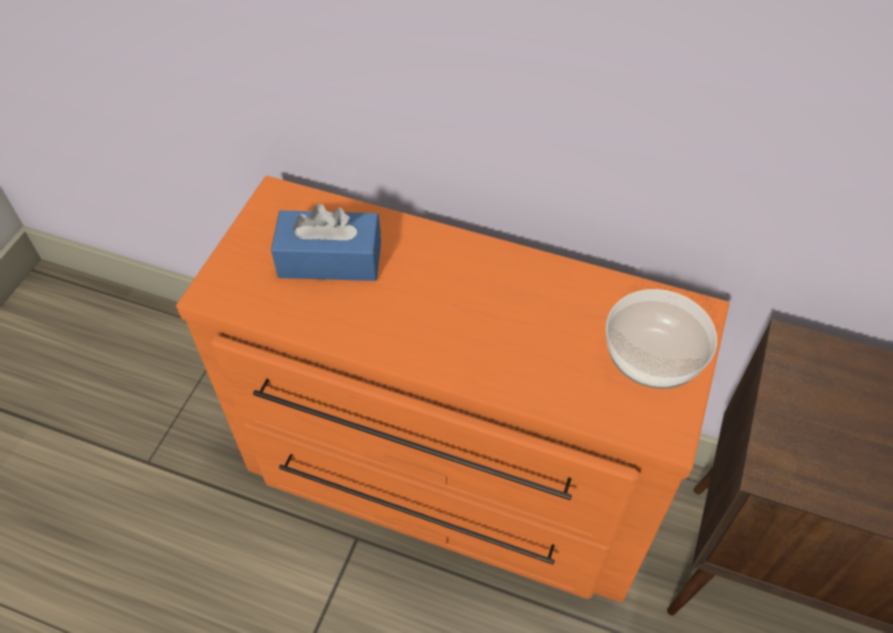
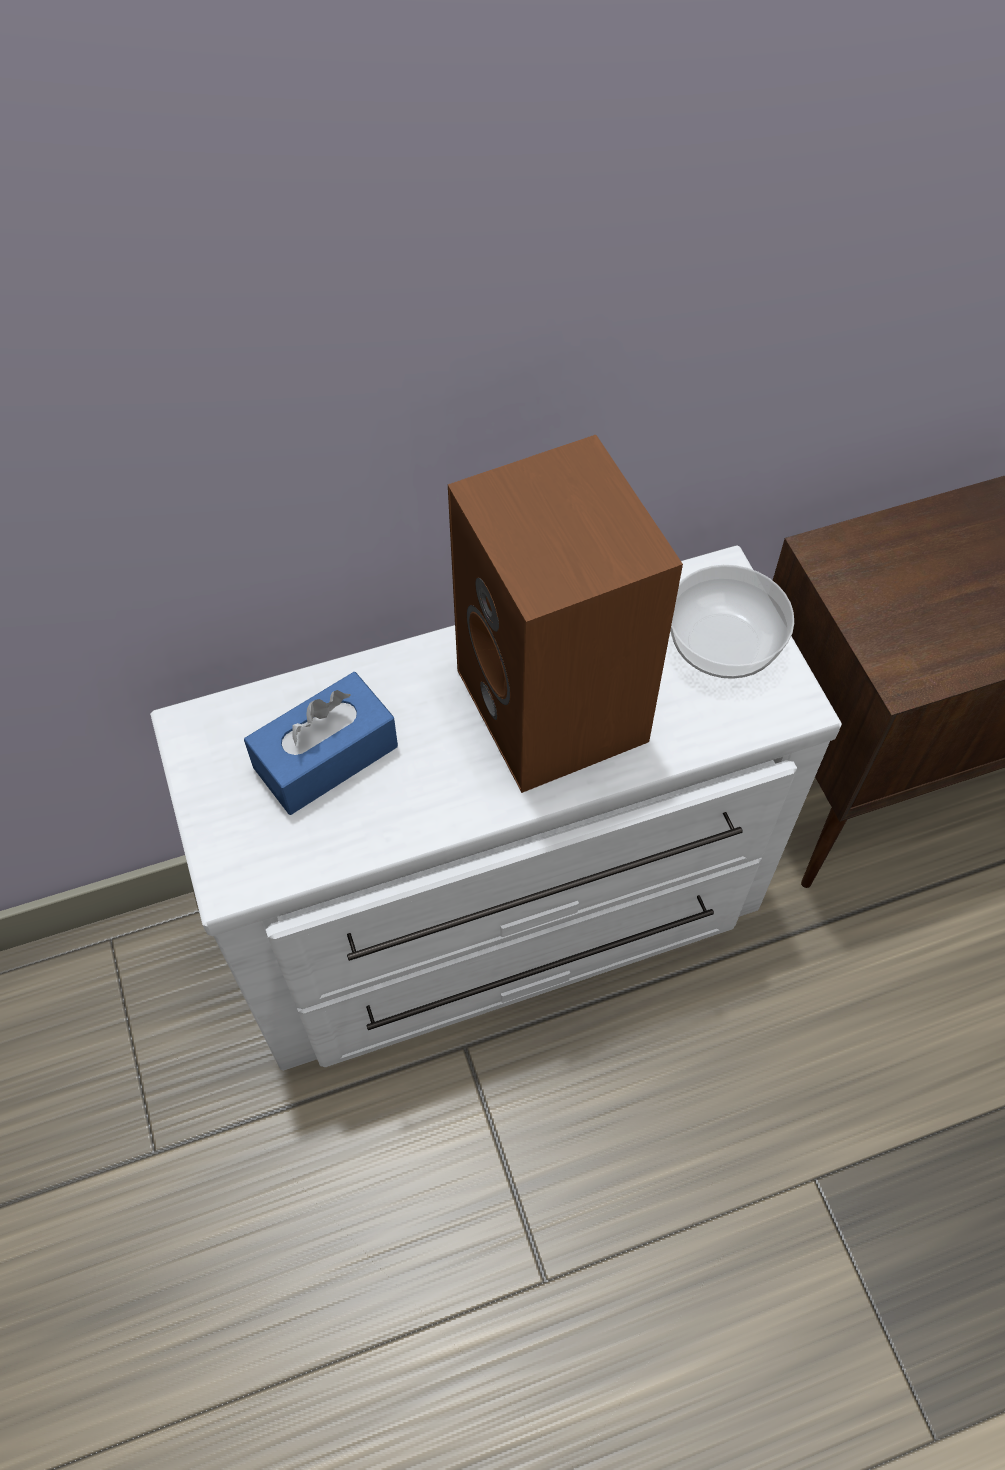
camera: 40 degrees left, 5 degrees up
(448, 477) = (501, 915): orange dresser -> white dresser
(496, 323) = (557, 708): none -> brown speaker

